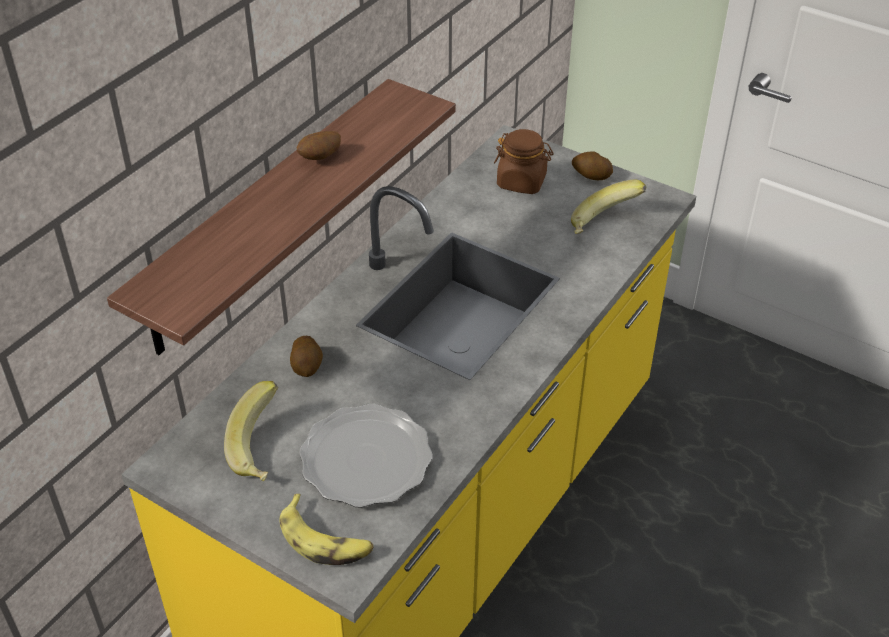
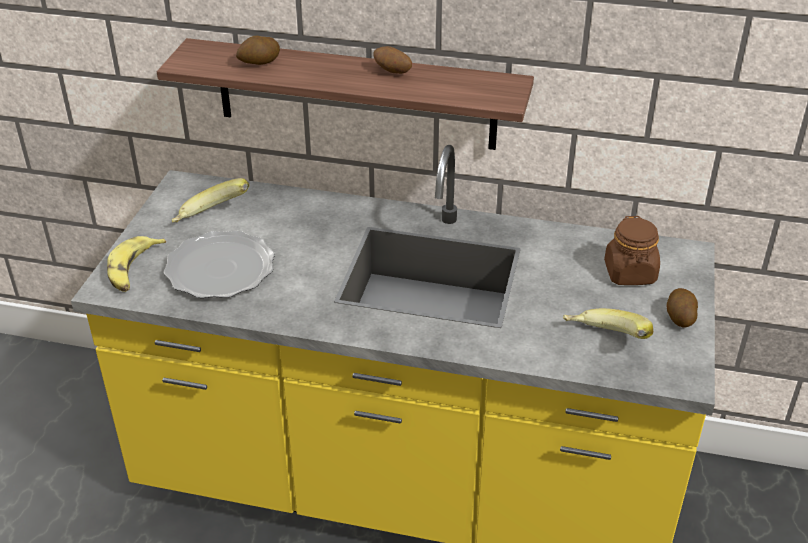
camera: 70 degrees right, 5 degrees down
(307, 367) = (307, 216): potato -> potato (259, 63)

